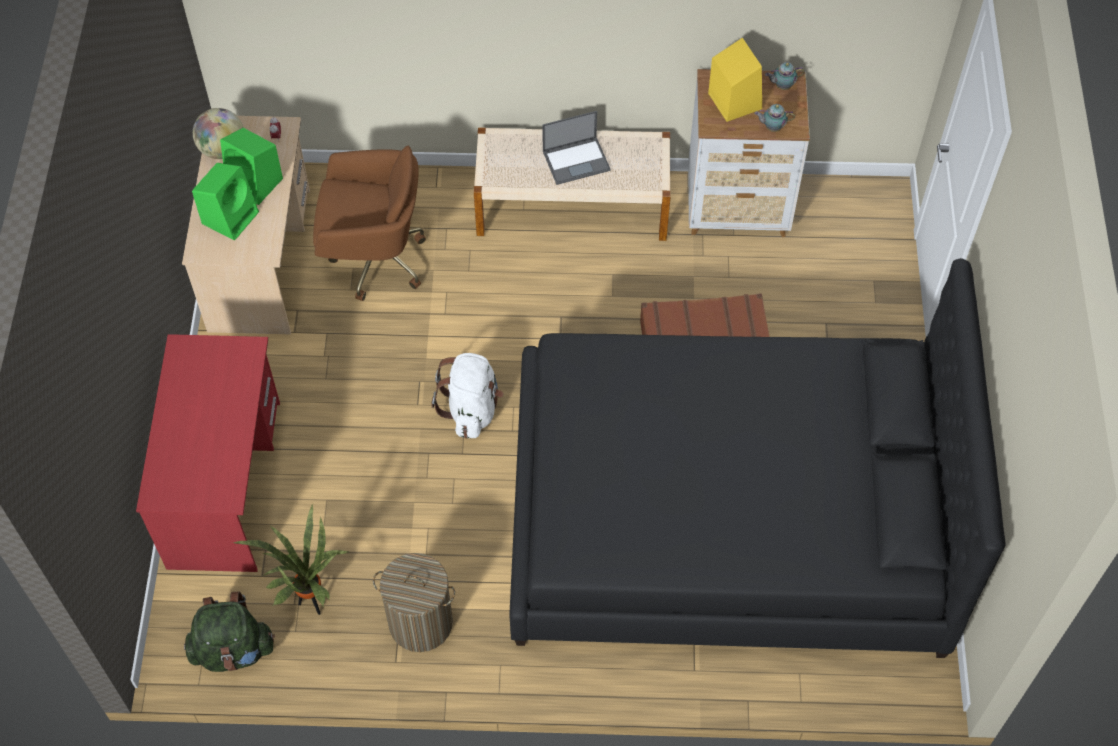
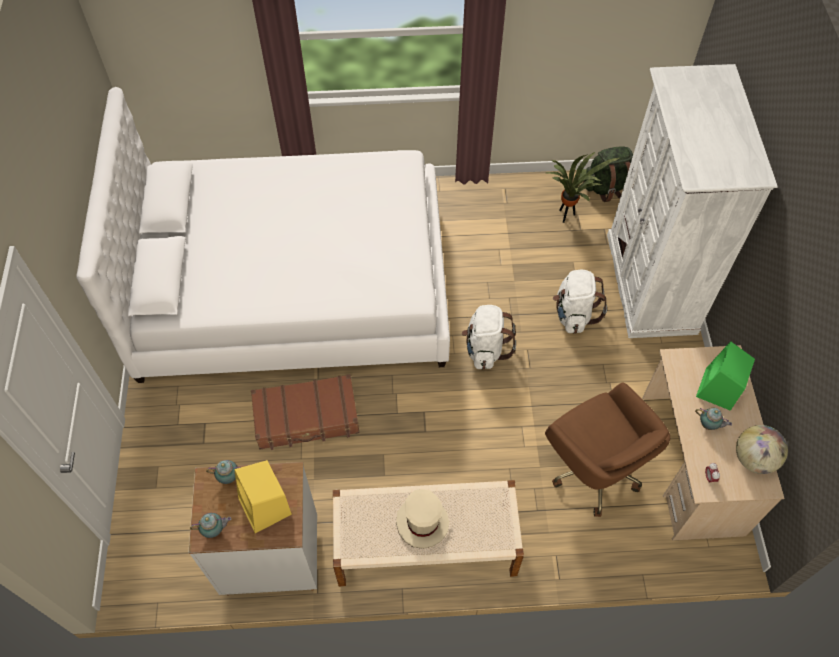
camera: 175 degrees right, 0 degrees up
(225, 484) = (650, 283): red desk -> white wardrobe
(256, 183) = (709, 425): green speaker -> teapot
(344, 447) = (574, 314): none -> white backpack
(375, 261) = (592, 471): brown office chair -> brown office chair turned 120 degrees counterclockwise
(420, 622) = (494, 210): laundry basket -> none
(577, 160) = (422, 523): laptop -> beige hat
(728, 518) = (293, 286): black bed -> white bed

